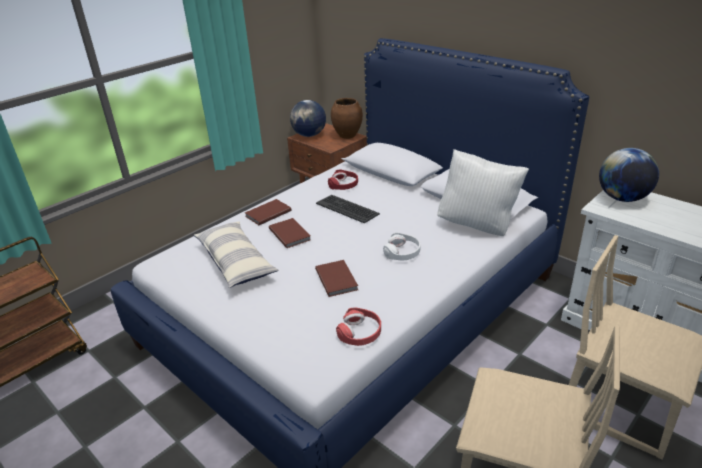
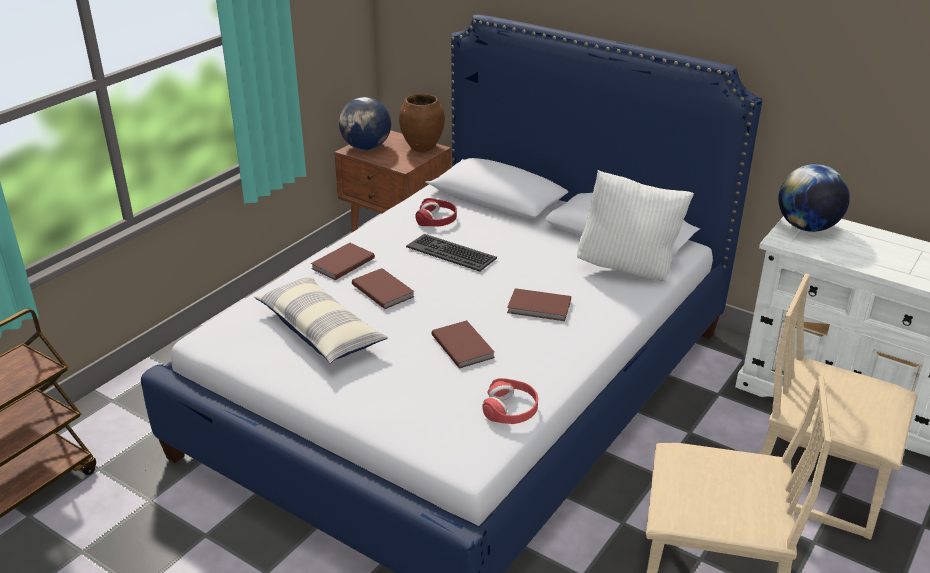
camera: 10 degrees left, 0 degrees up
(402, 252) = (539, 307): white headphones -> brown book

